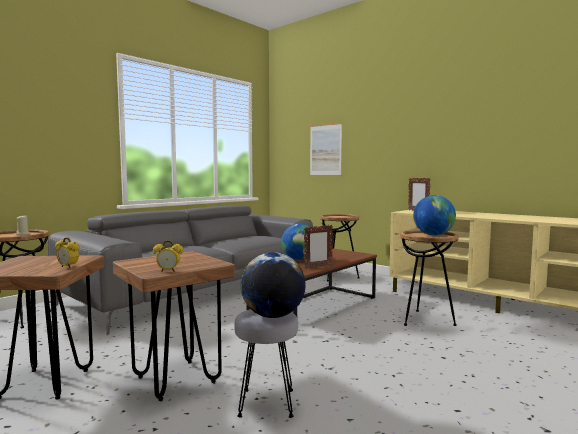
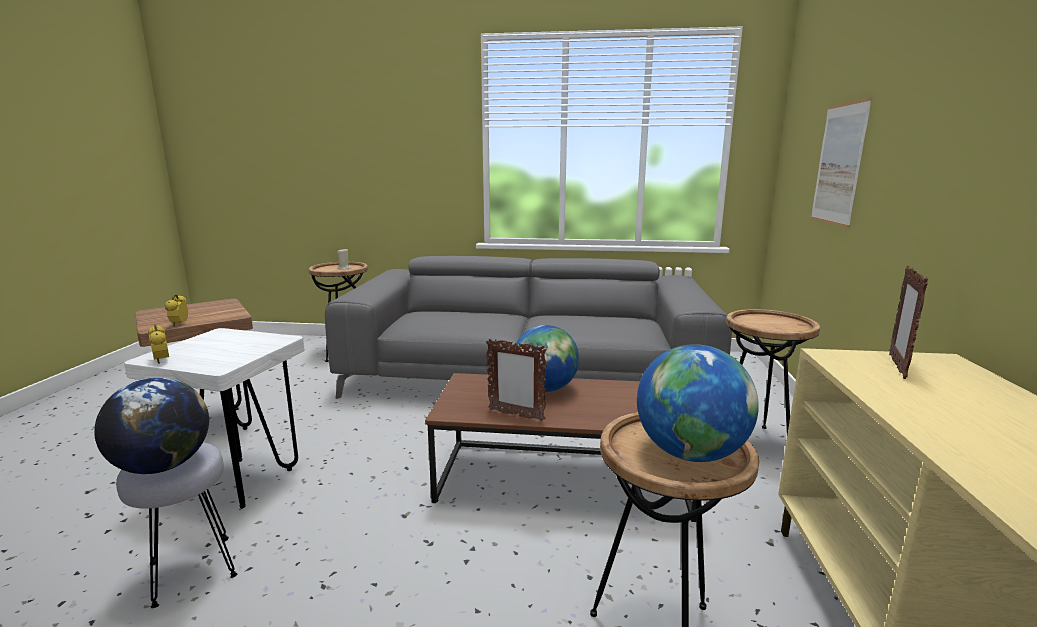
camera: 55 degrees right, 10 degrees up
(176, 379) = (241, 481): brown stool -> white stool

